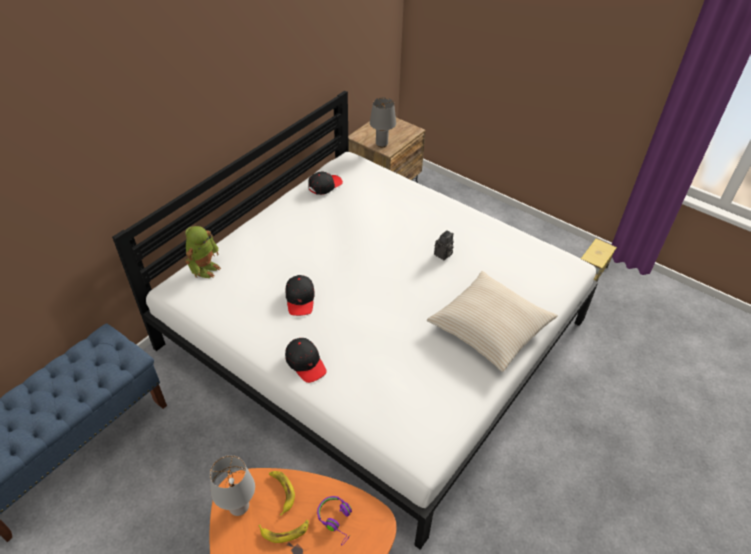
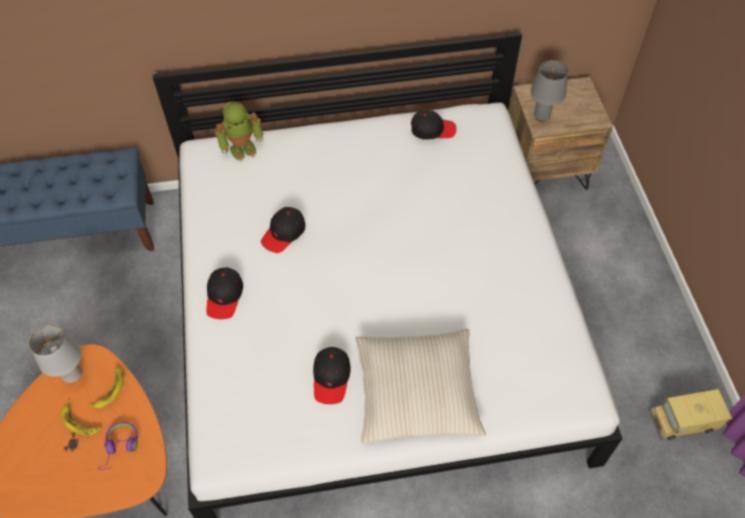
camera: 45 degrees right, 10 degrees up
(434, 357) = (331, 378): none -> black cap
(443, 255) = (461, 283): camera -> none

